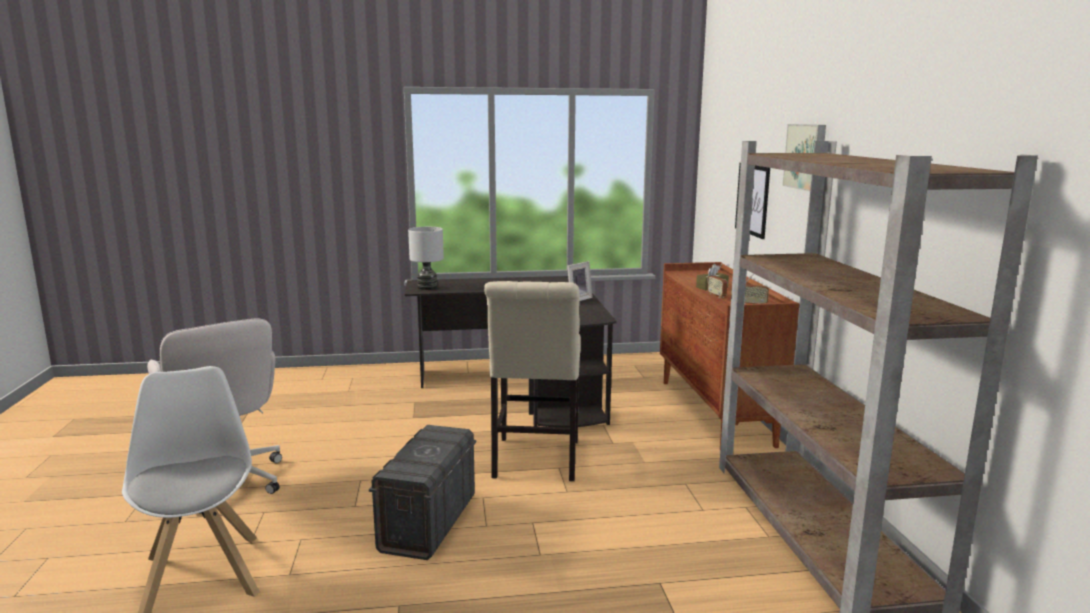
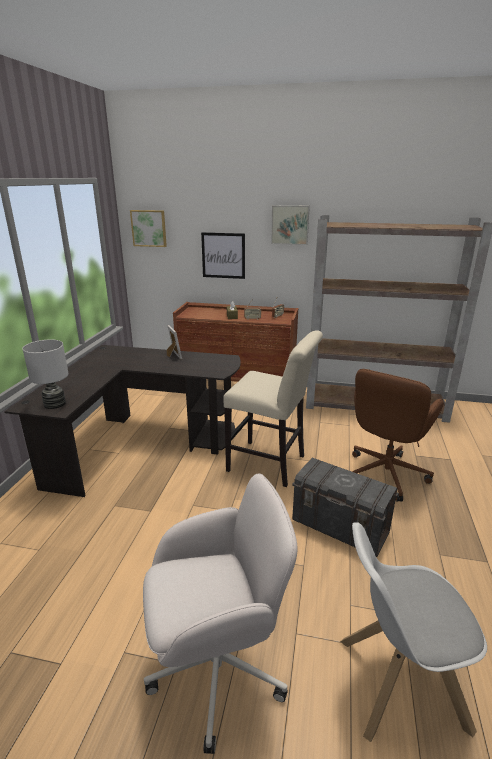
camera: 70 degrees left, 10 degrees up
(574, 552) = (385, 474): none -> brown office chair
(711, 154) = (149, 228): none -> picture

